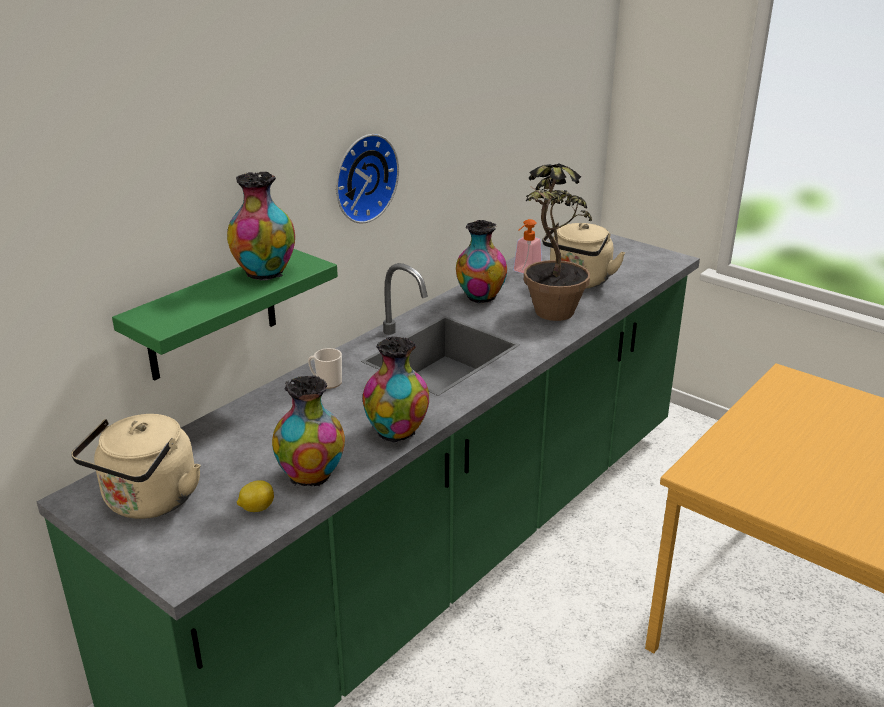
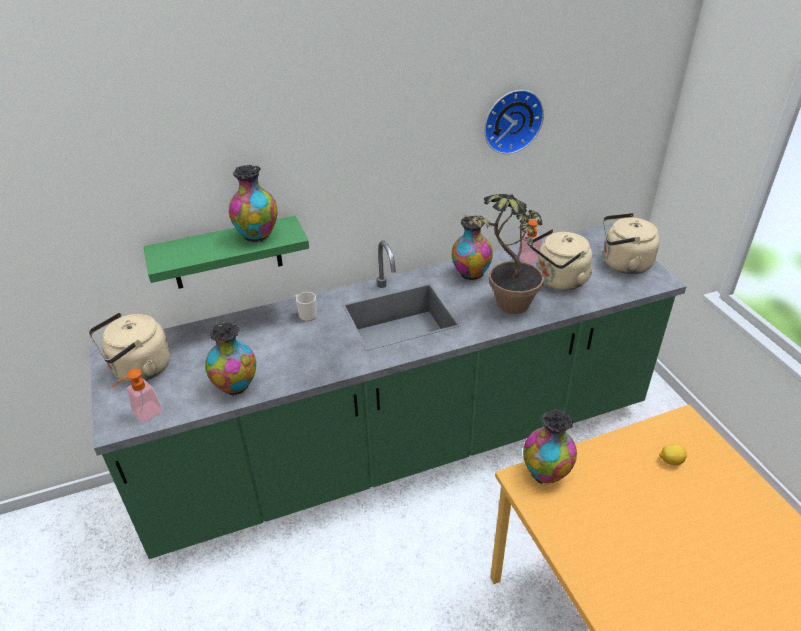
camera: 30 degrees right, 10 degrees up
(211, 547) = (143, 415): none -> soap dispenser
(256, 508) = (187, 397): lemon -> lemon (670, 461)
(362, 177) = (368, 171): wall clock -> wall clock (511, 120)
(397, 432) = (313, 371): vase -> vase (546, 473)
(624, 254) = (623, 264): none -> beige kettle

